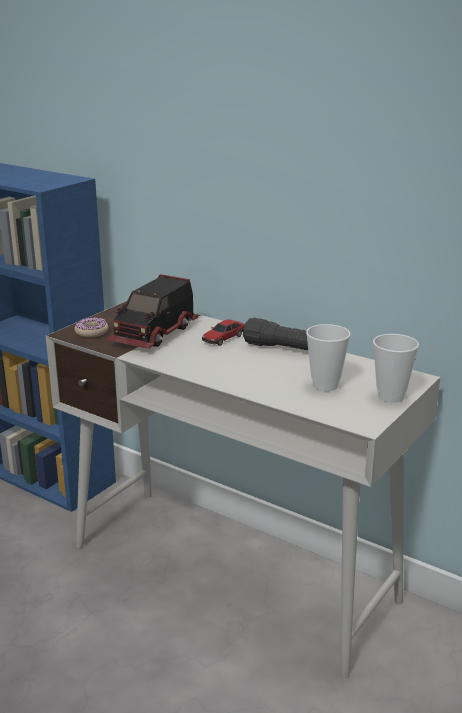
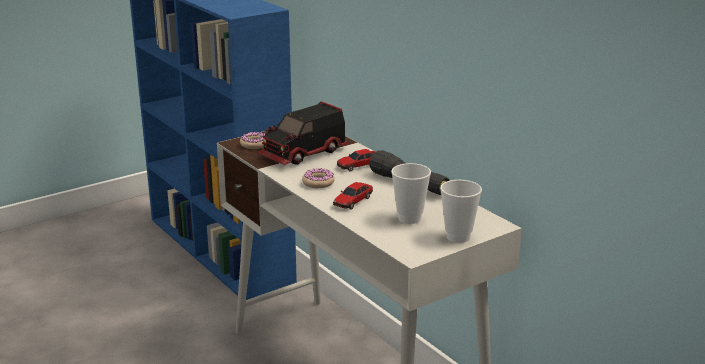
camera: 20 degrees right, 0 degrees up
(197, 363) = (318, 183): none -> donut
(251, 376) = (353, 201): none -> toy car

